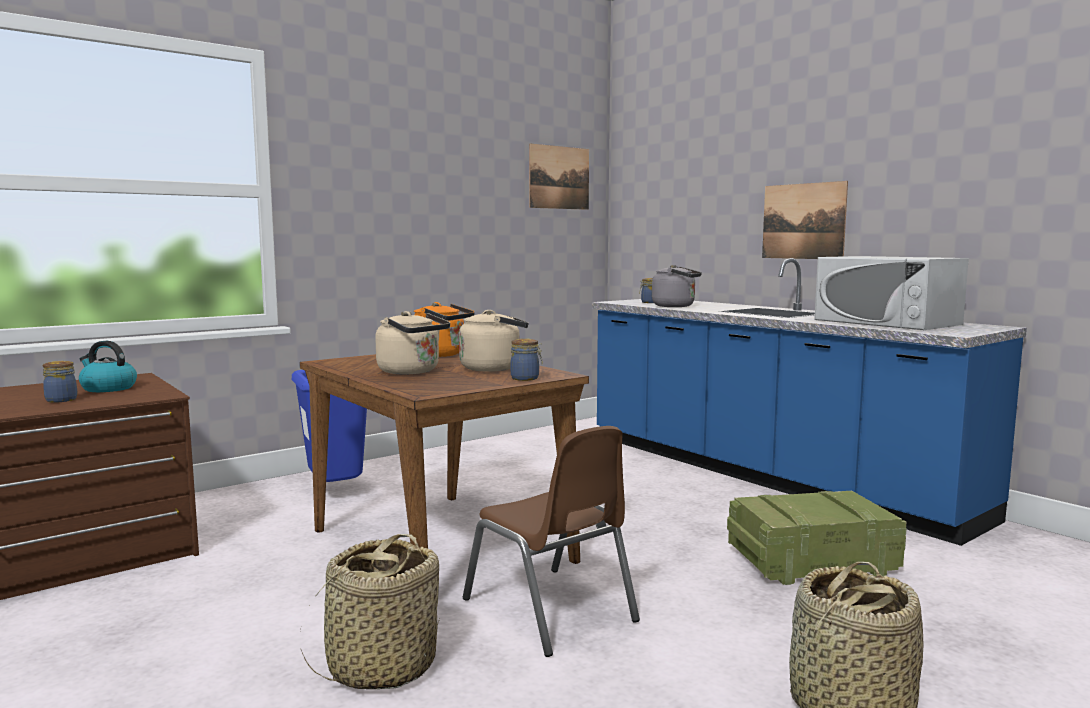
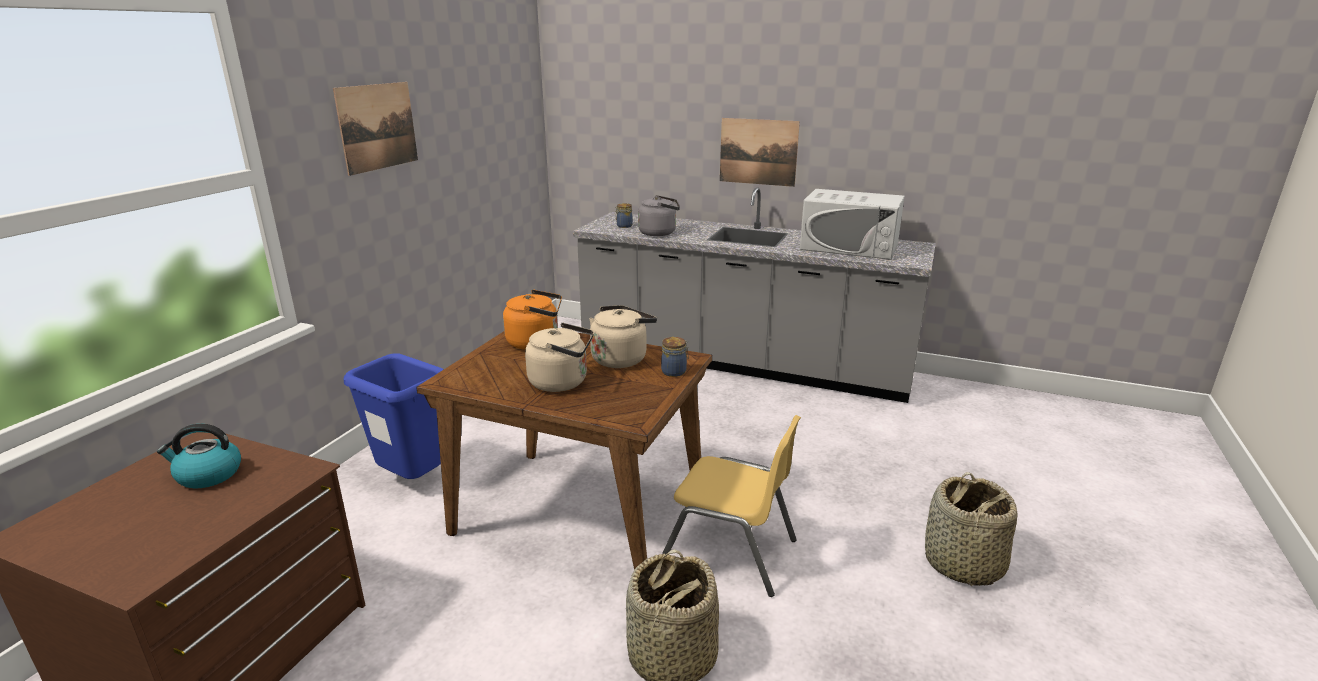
camera: 30 degrees left, 15 degrees up
(62, 399) = (190, 514): jar -> none
(550, 610) = (730, 552): brown chair -> yellow chair
(559, 177) = (508, 99): picture -> picture (378, 127)
(765, 475) = (742, 363): blue counter -> grey counter
(810, 562) = (843, 446): crate -> none

